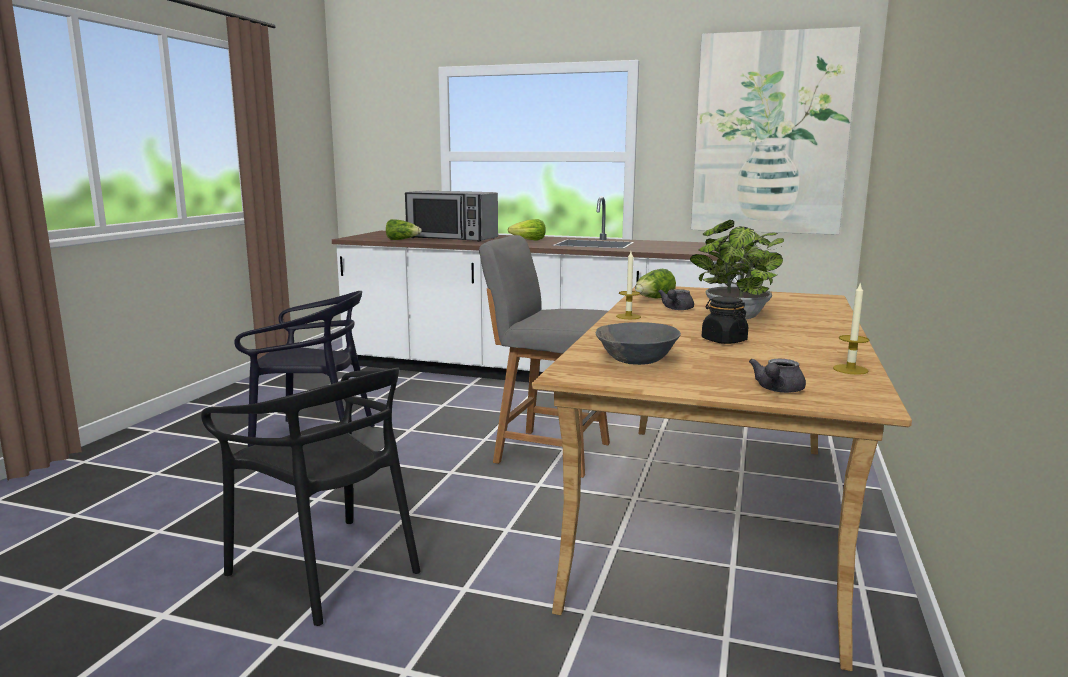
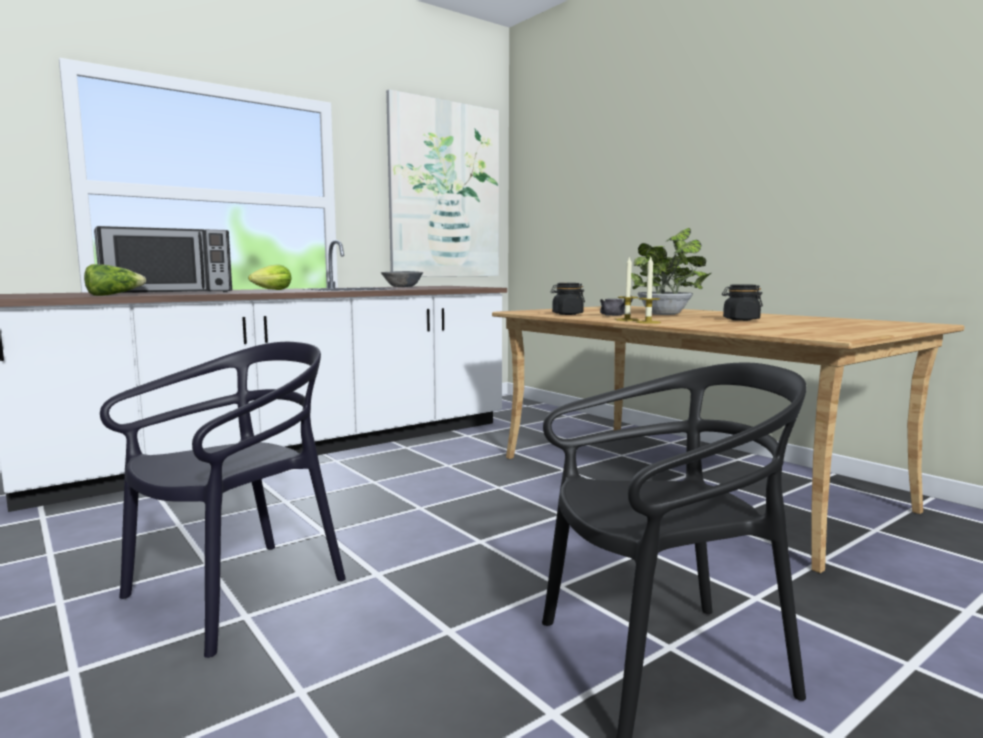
camera: 55 degrees left, 5 degrees down
(550, 452) = (497, 493): grey chair -> none
(637, 360) = (791, 329): grey bowl -> grey bowl (402, 287)
(653, 299) = (567, 314): lettuce -> black jar
(777, 390) = (894, 326): grey teapot -> none
(850, 369) = (843, 319): candle -> candle (648, 322)

